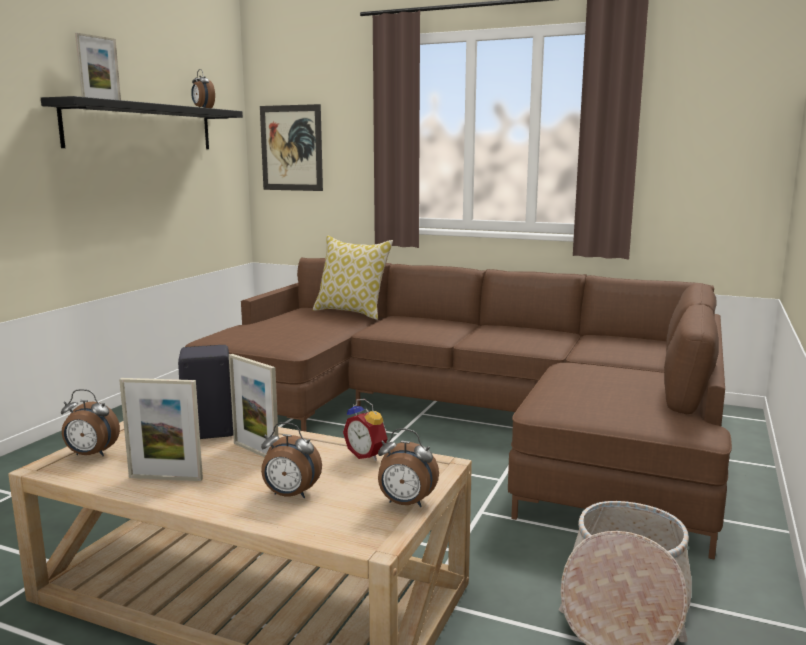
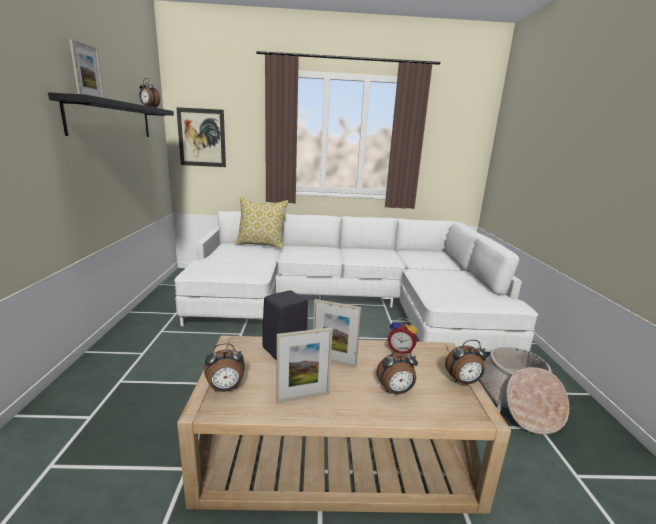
camera: 25 degrees left, 5 degrees up
(468, 419) = (348, 303): brown sofa -> white sofa

